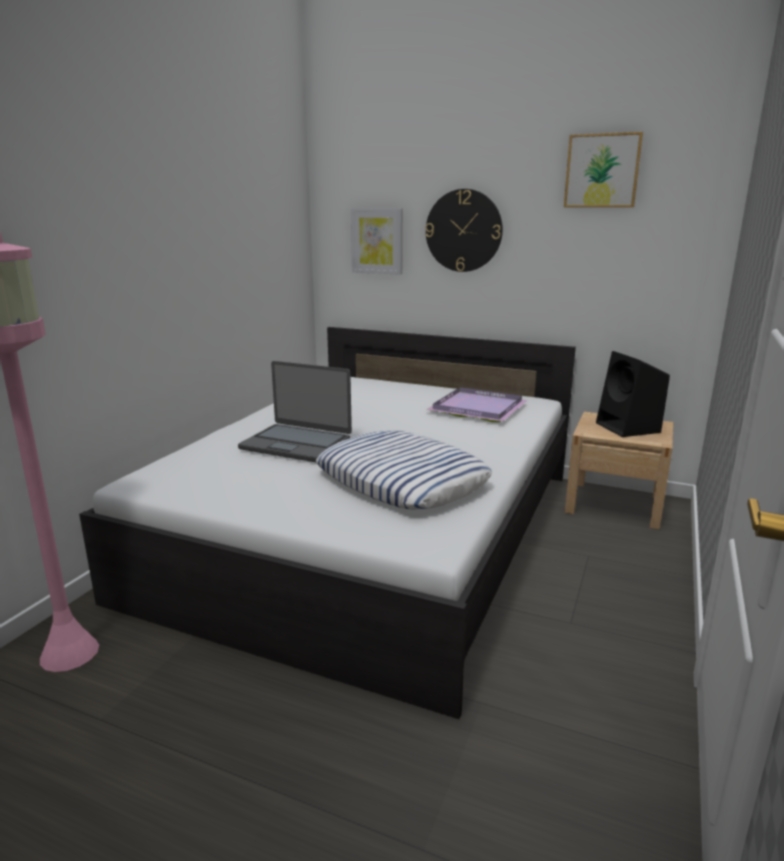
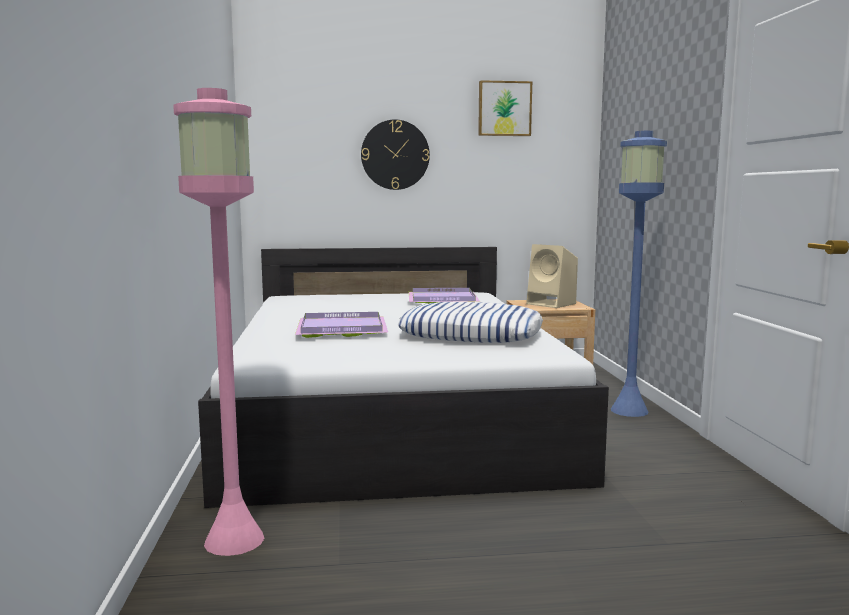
camera: 30 degrees left, 10 degrees down
(296, 444) = (343, 328): laptop -> purple tray
(377, 241) = (312, 165): picture -> none
(629, 428) = (552, 304): black speaker -> beige speaker
(643, 600) = (630, 410): none -> blue floor lamp

